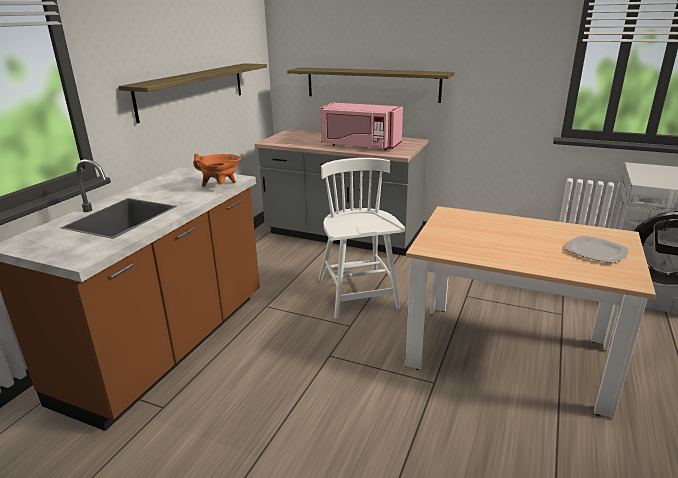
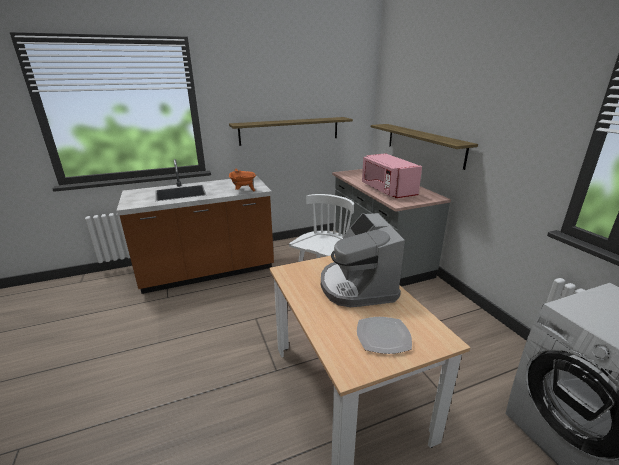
camera: 45 degrees right, 0 degrees up
(504, 231) = (357, 286): none -> coffee machine

